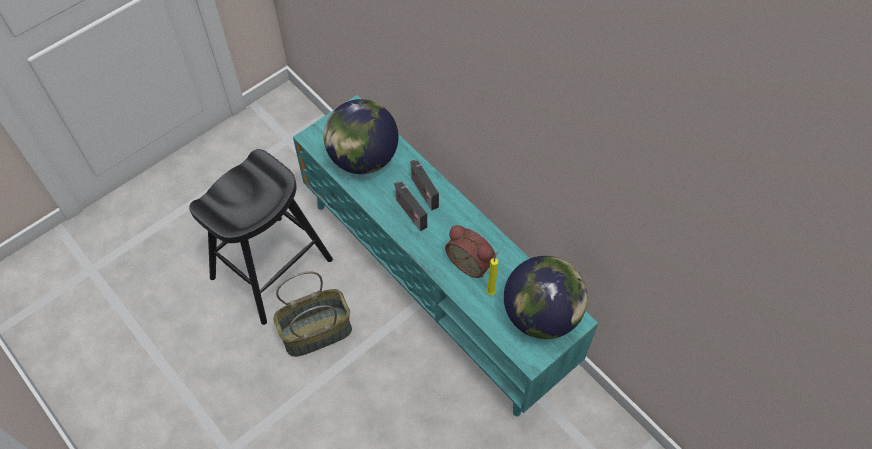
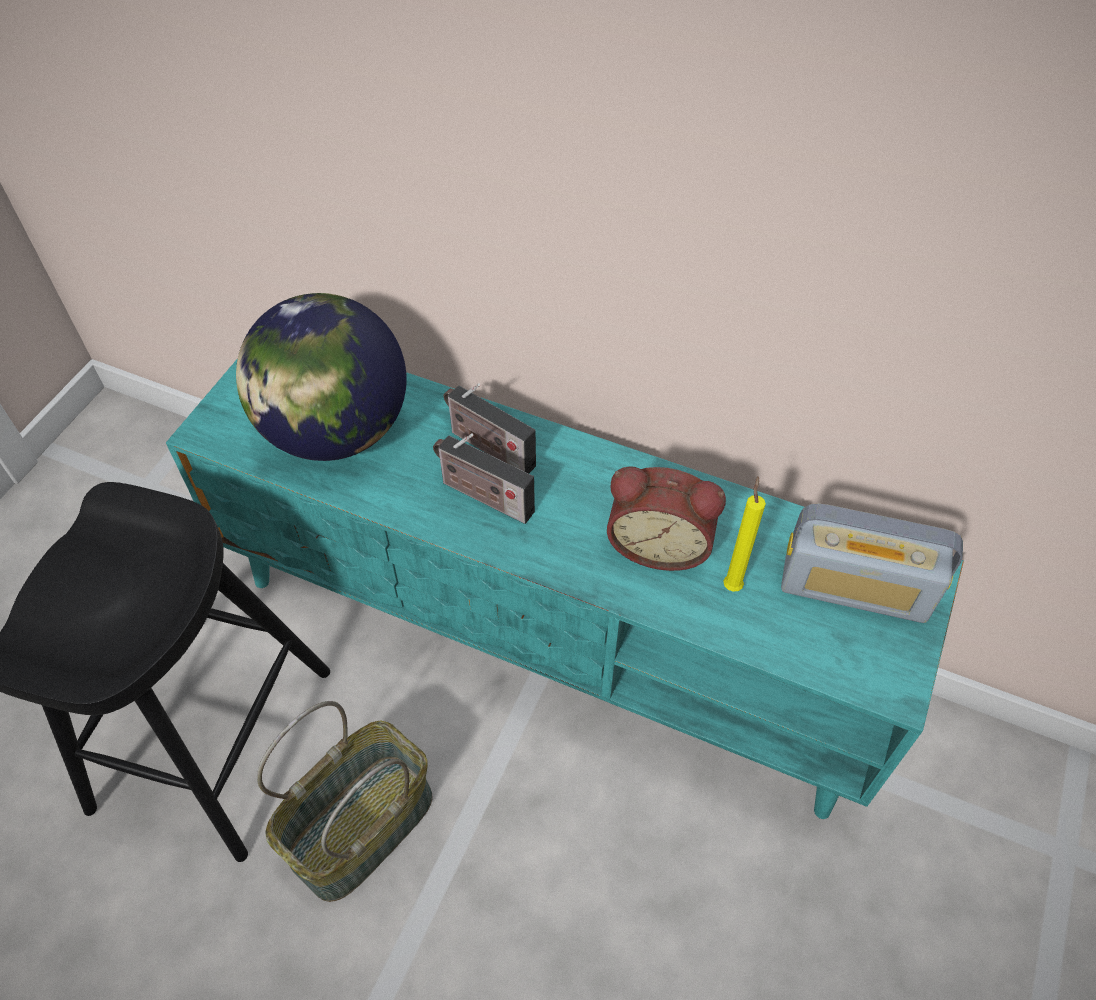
camera: 25 degrees left, 5 degrees down
(541, 315) = (854, 589): globe -> radio

